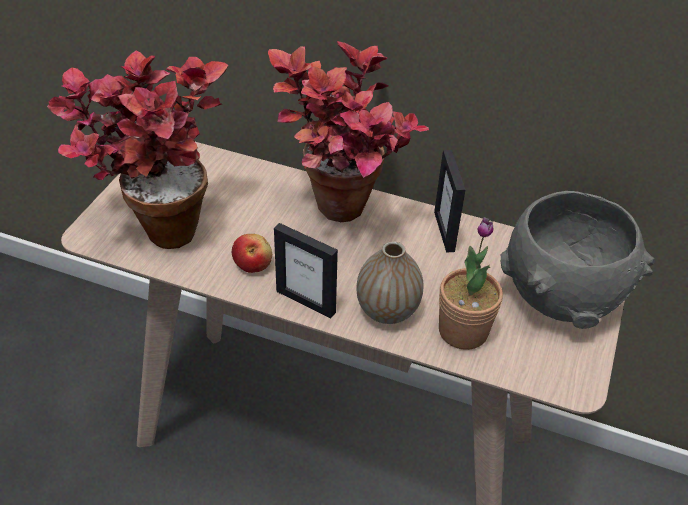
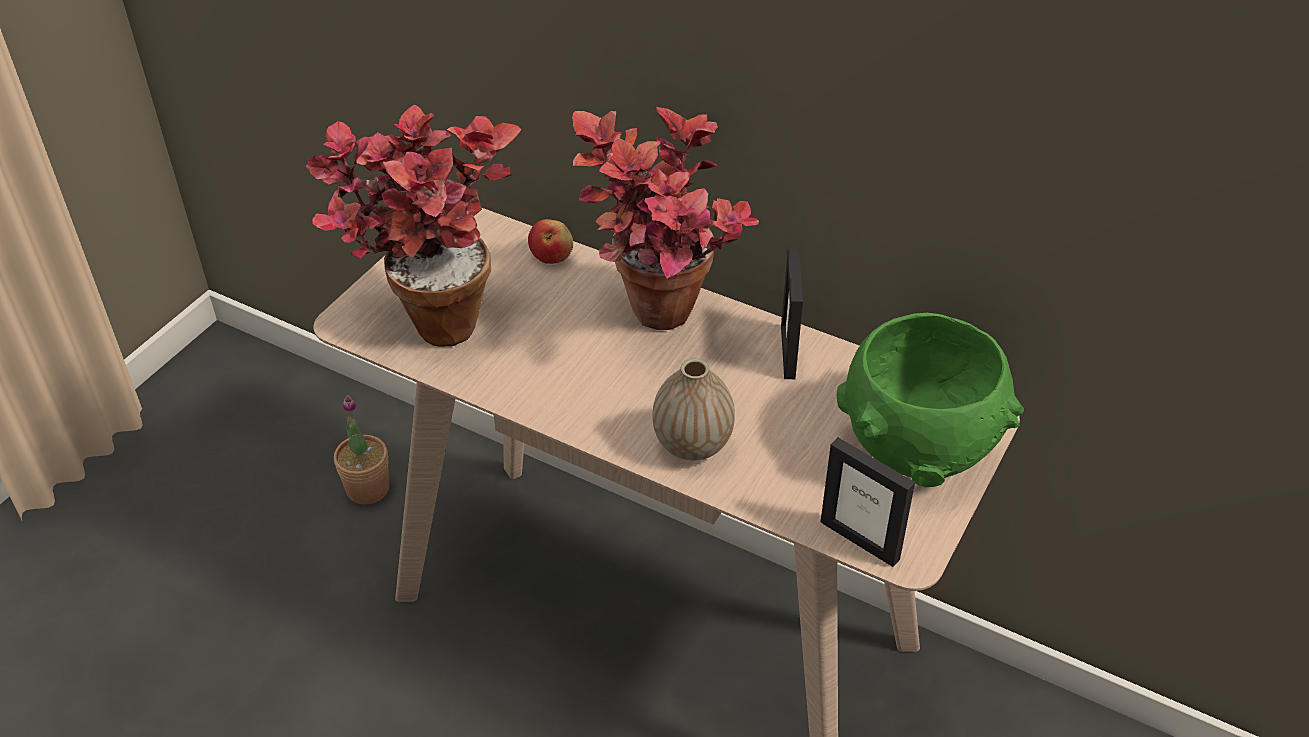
camera: 10 degrees right, 0 degrees up
(253, 264) = (538, 373): apple -> apple (551, 255)
(306, 301) = (594, 424): picture frame -> picture frame (860, 540)
(463, 331) = (781, 477): potted plant -> potted plant (368, 488)
(560, 296) = (917, 446): grey bowl -> green bowl

